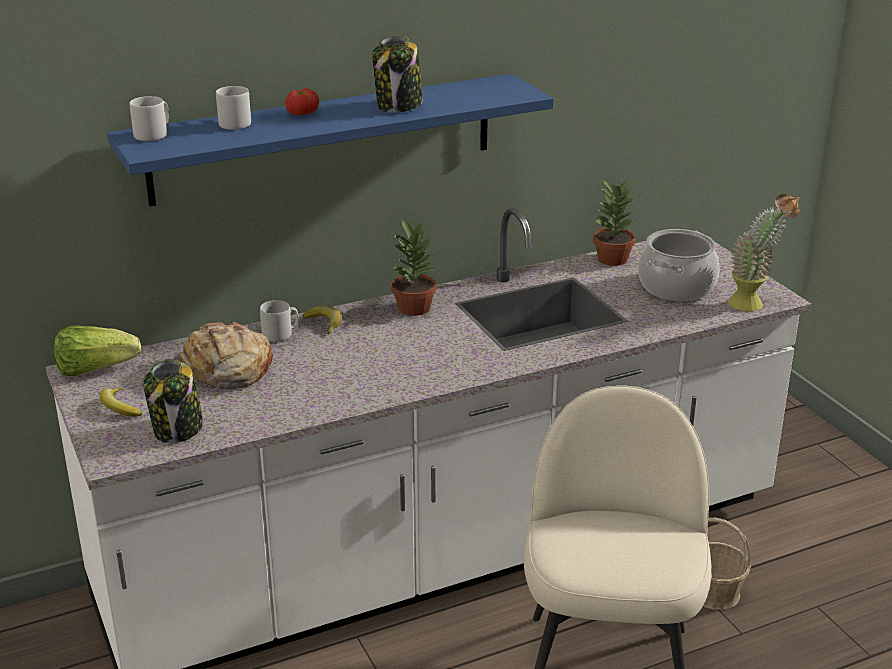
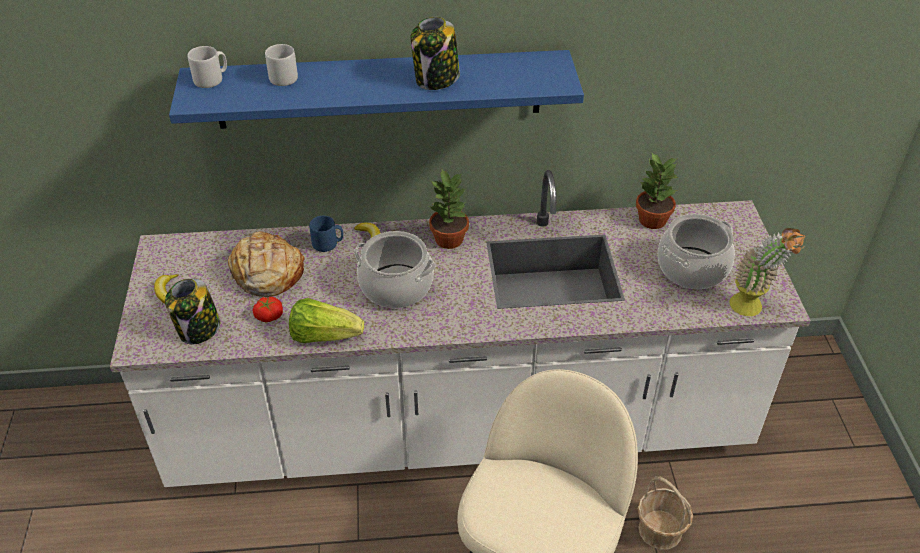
camera: 20 degrees right, 15 degrees up
(95, 369) = (173, 247): lettuce -> lettuce (324, 336)
(281, 334) = (328, 244): grey mug -> blue mug
(301, 113) = (348, 73): tomato -> tomato (268, 315)
(383, 353) = (396, 286): none -> cooking pot

